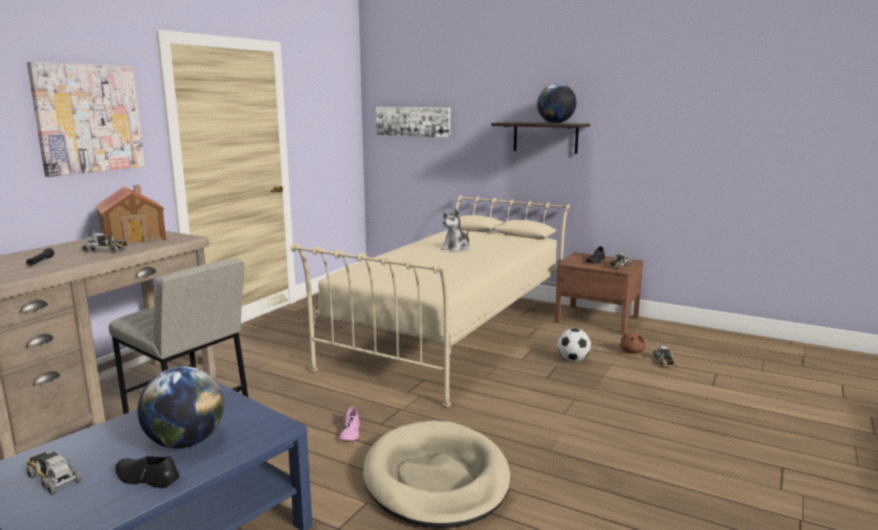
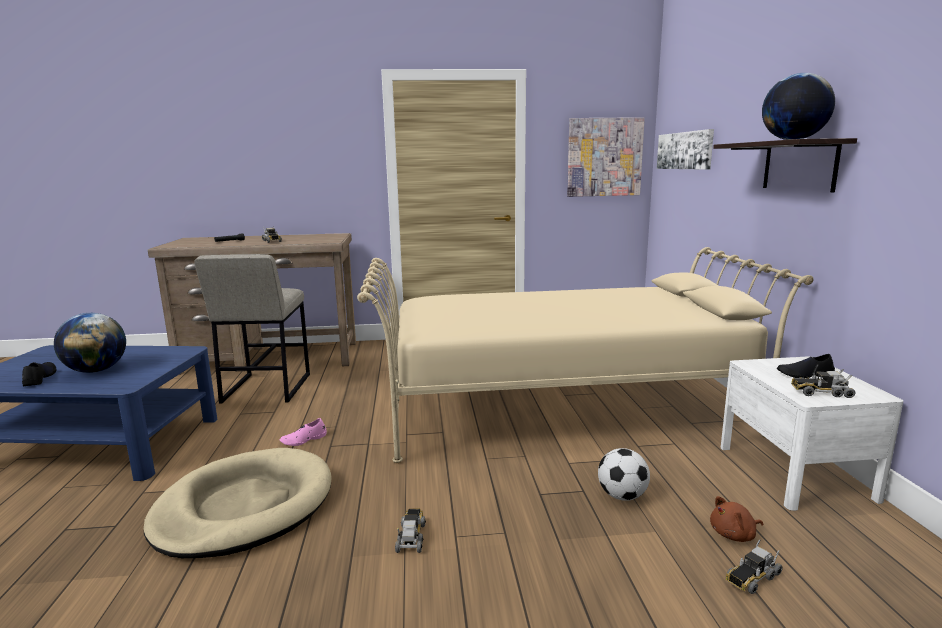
camera: 55 degrees right, 0 degrees up
(53, 478) = (40, 361): toy truck -> toy truck (411, 536)
(89, 118) = (314, 144): picture -> picture (604, 157)
(134, 238) = (315, 237): toy house -> none
(456, 248) = (579, 302): plush toy -> none
(596, 319) = (794, 472): brown nightstand -> white nightstand

